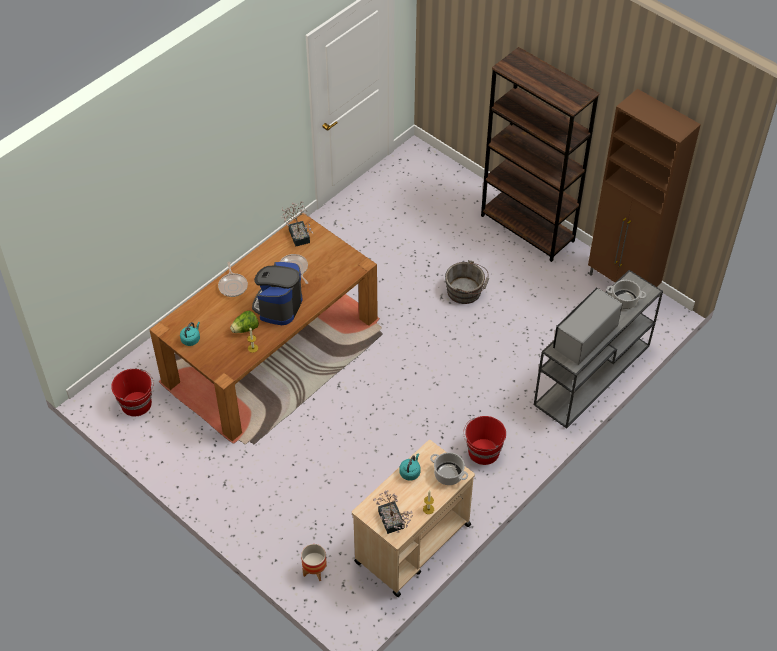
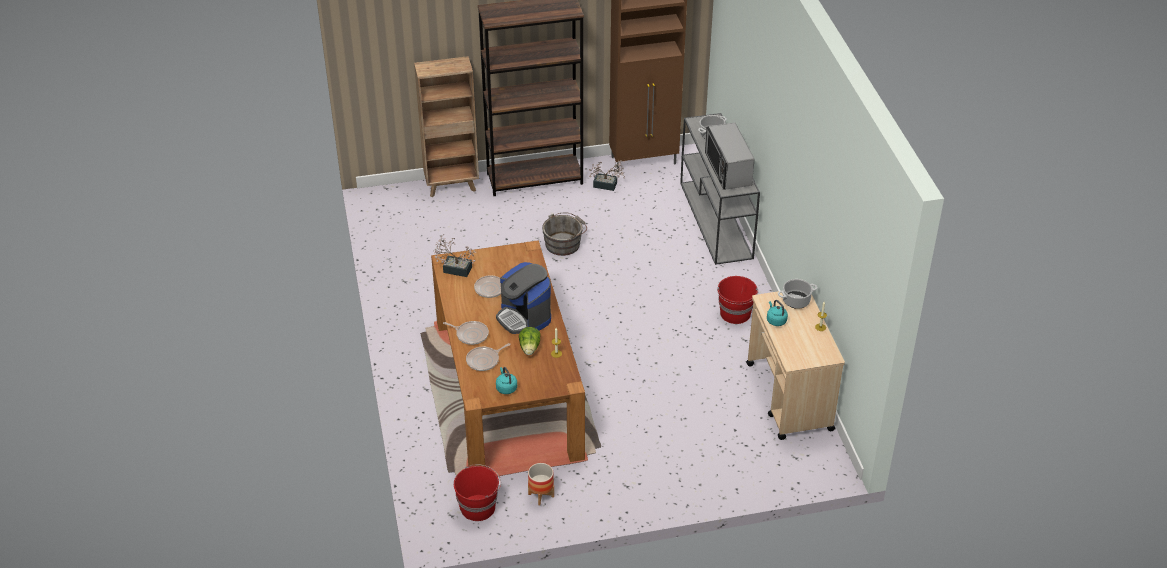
camera: 55 degrees left, 10 degrees down
(211, 309) = (484, 360): none -> frying pan
(314, 571) = (767, 469): planter -> planter (541, 495)
(392, 523) = (817, 353): potted plant -> potted plant (608, 185)
(469, 185) = (452, 186): none -> brown bookcase

